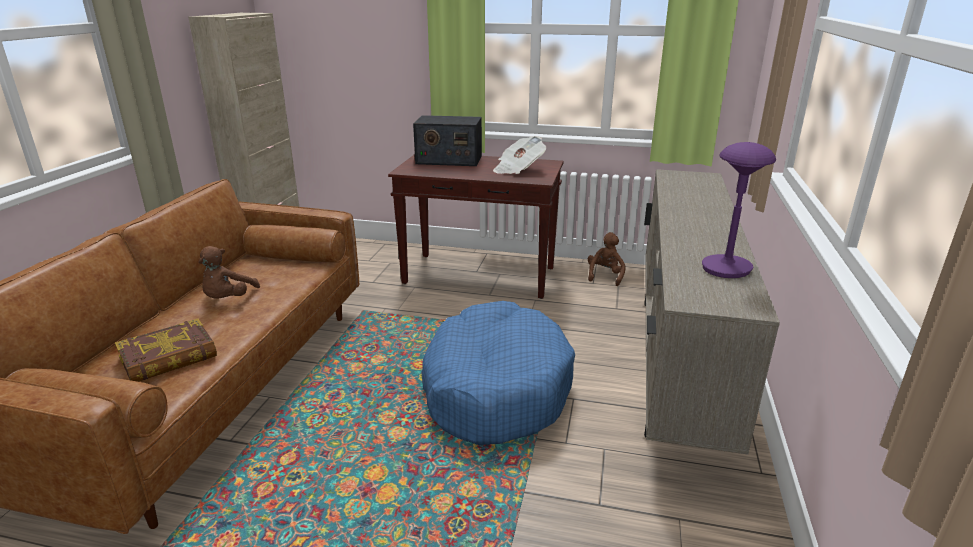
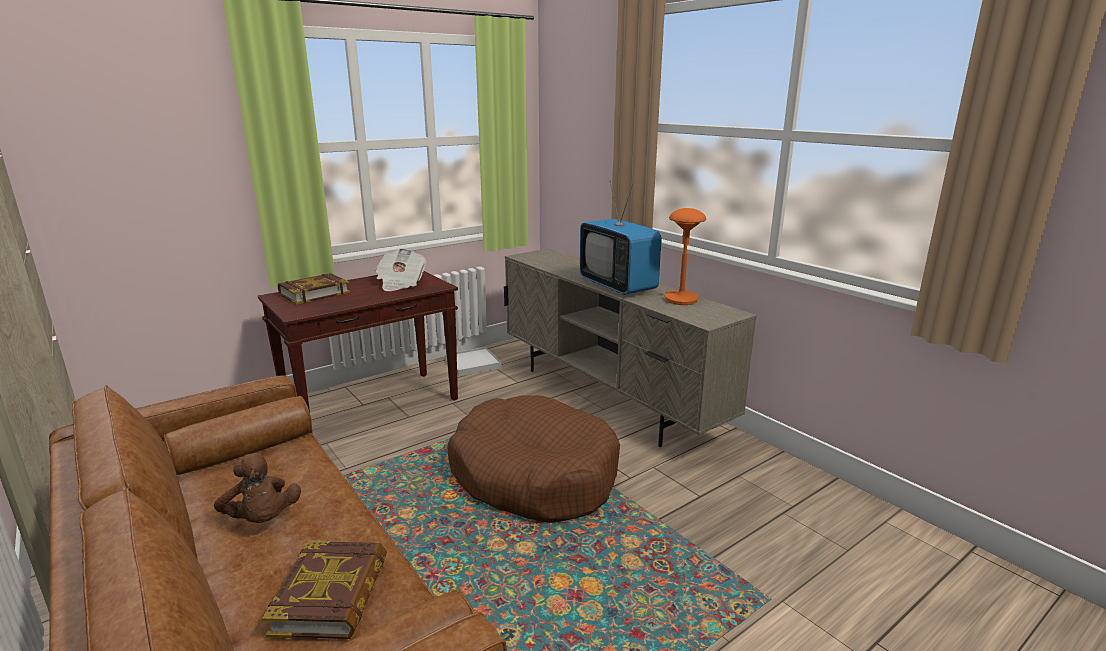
camera: 50 degrees left, 5 degrees down
(448, 160) = (314, 293): radio -> book
(495, 388) = (534, 475): blue dog bed -> brown dog bed
(605, 276) = (473, 364): brown plush toy -> white tray
(691, 230) = (618, 286): none -> television
(726, 268) = (681, 299): purple table lamp -> orange table lamp

